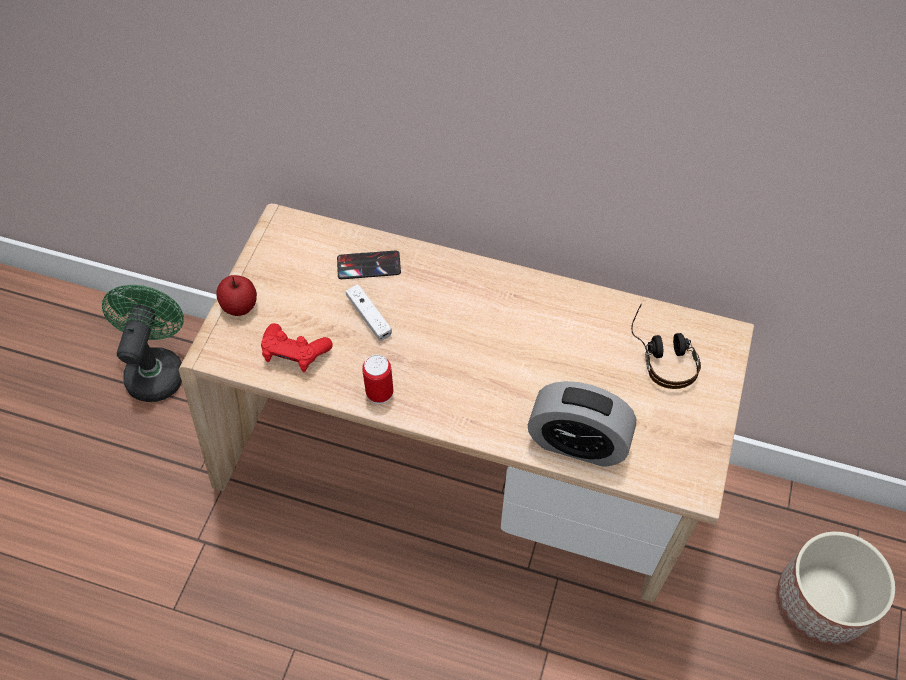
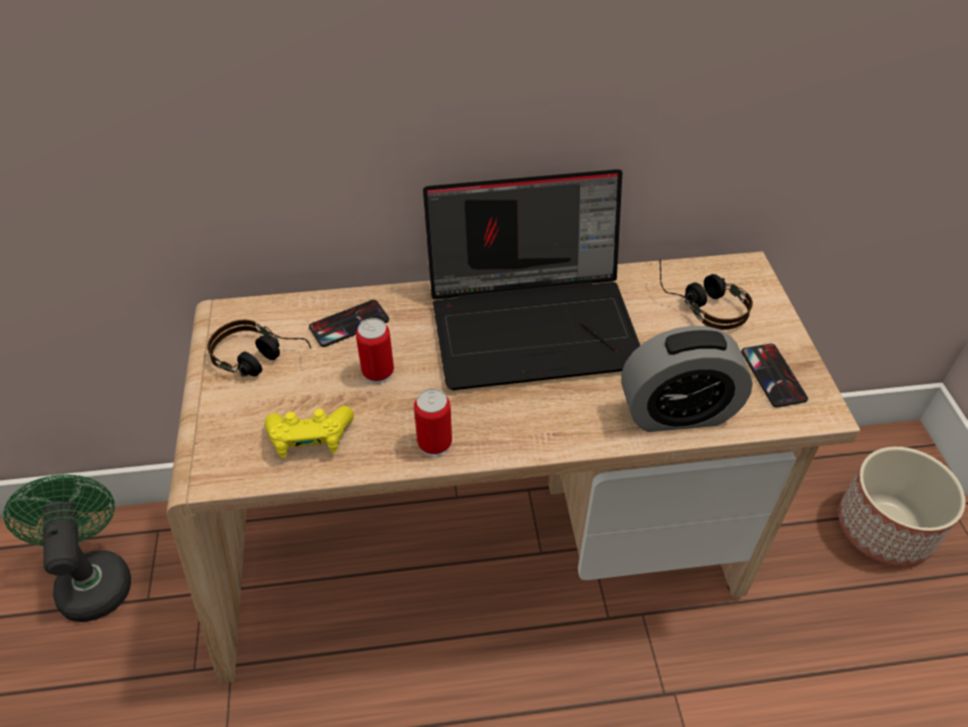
camera: 25 degrees left, 10 degrees down
(240, 305) = (216, 413): apple -> none
(291, 274) = (263, 361): none -> headphones
(294, 353) = (310, 439): red game controller -> yellow game controller
(369, 316) = (378, 372): white game controller -> can
(513, 319) = (535, 323): none -> laptop
(678, 443) = (773, 375): none -> phone

